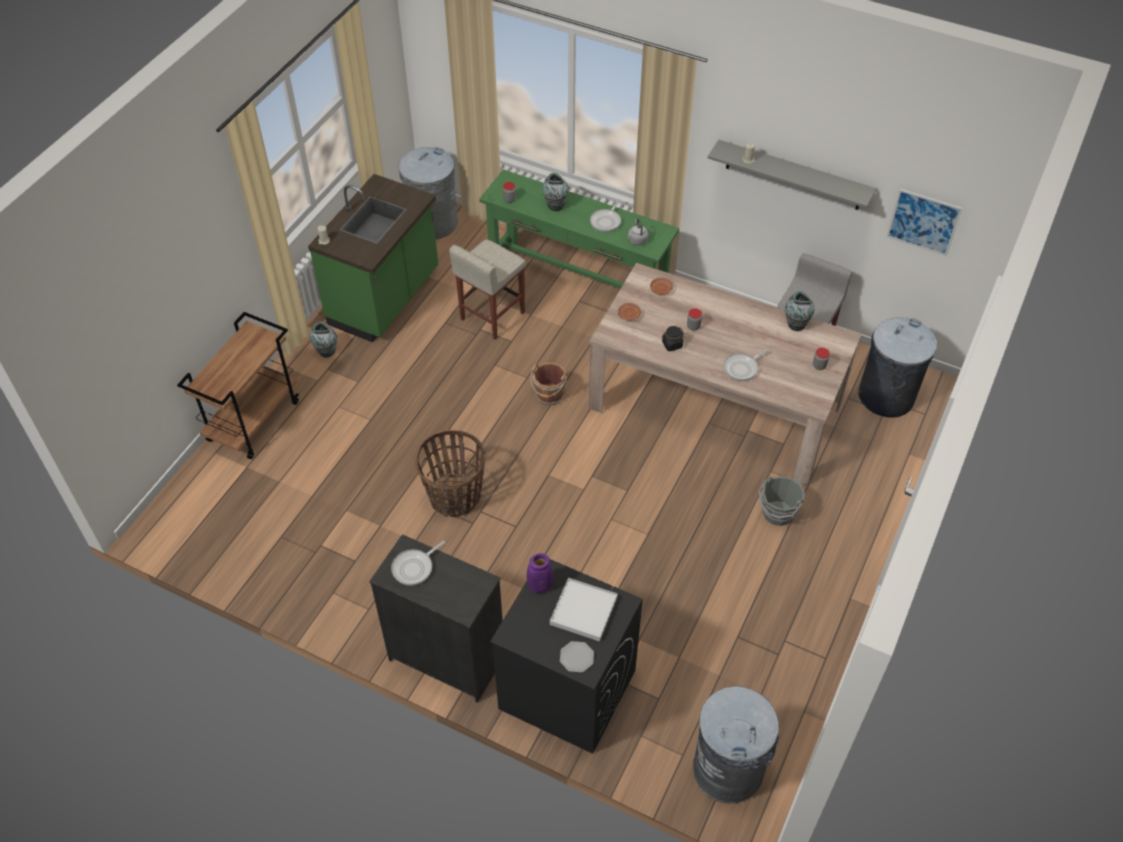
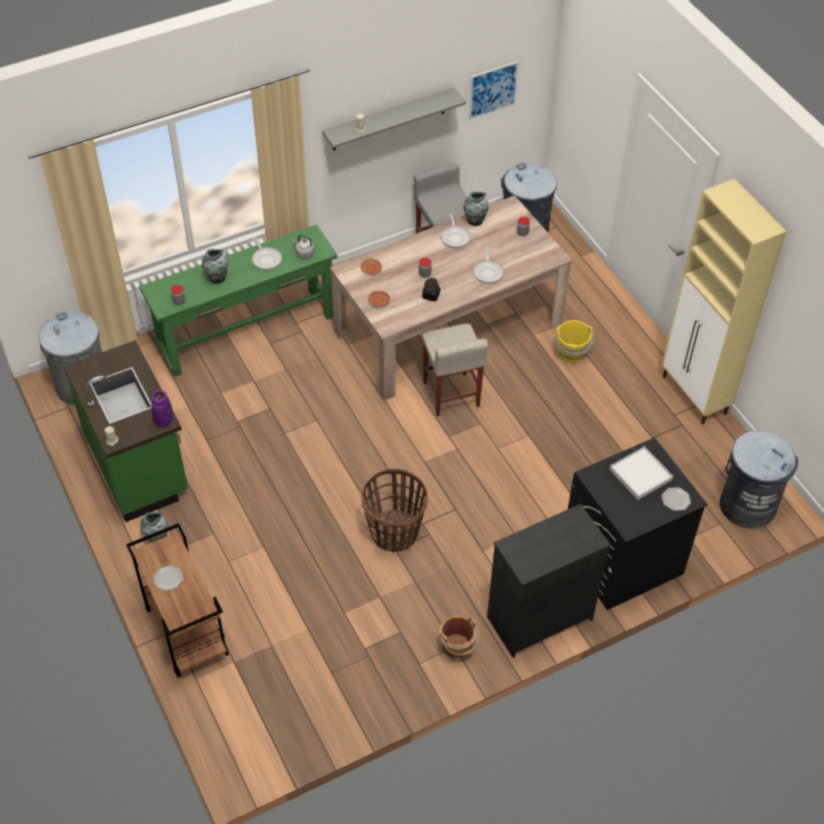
camera: 55 degrees left, 0 degrees up
(235, 357) = (168, 579): none -> plate
(415, 567) = (532, 550): frying pan -> frying pan (455, 237)
(492, 316) = (231, 406): beige stool -> beige stool (451, 395)
(540, 586) = (600, 487): purple vase -> purple vase (164, 421)
(549, 396) = (349, 417): brown bucket -> brown bucket (457, 648)
(777, 513) = (571, 353): grey bucket -> yellow bucket
(826, 646) = (694, 396): none -> beige cabinet

